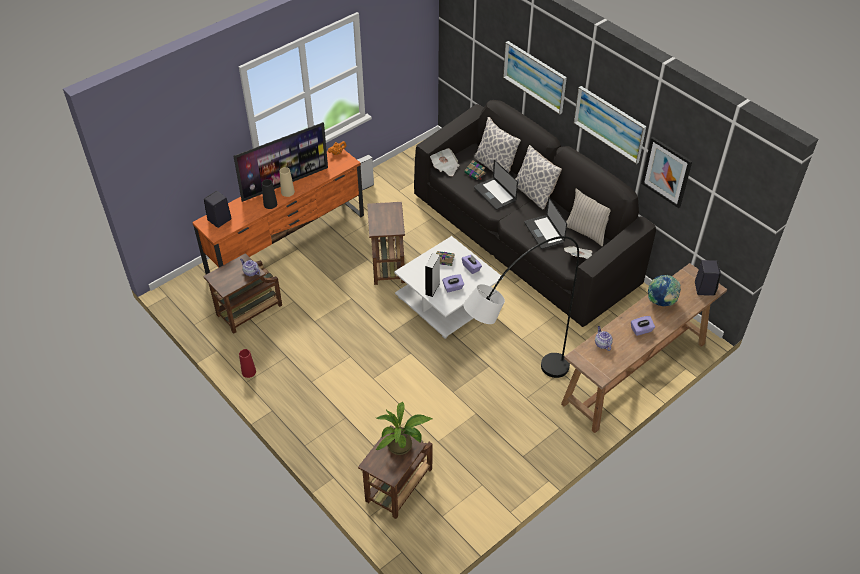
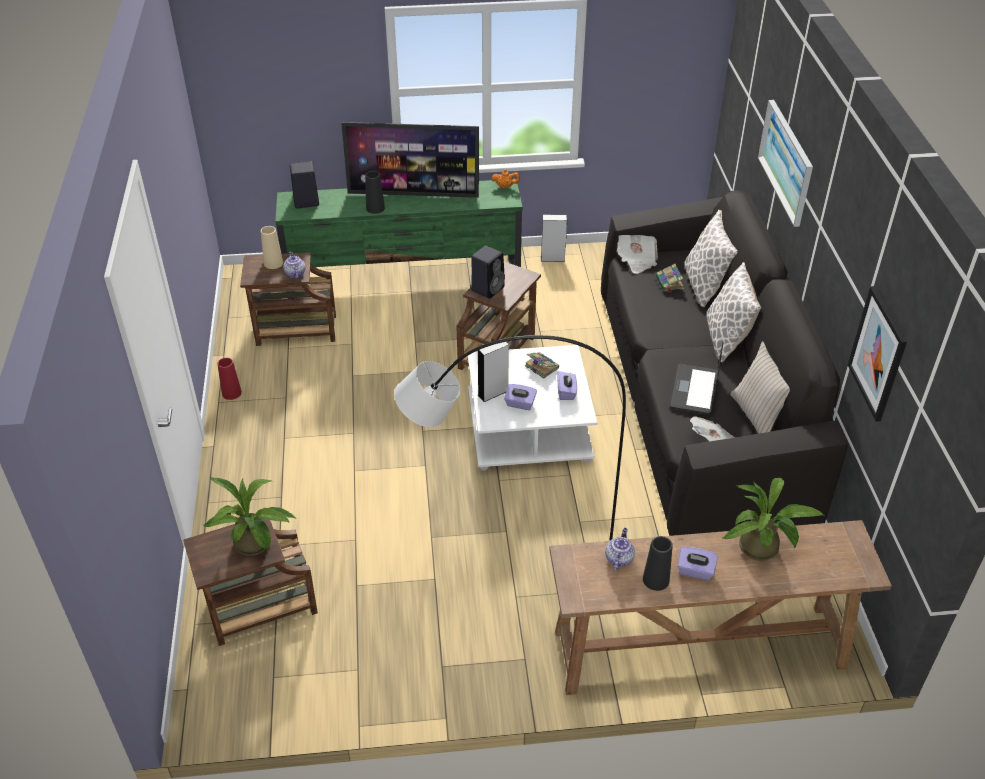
camera: 35 degrees right, 5 degrees down
(287, 192) = (407, 204): beige vase -> beige vase (273, 263)
(288, 244) = (405, 281): orange tv stand -> green tv stand
(494, 194) = (671, 317): laptop -> none
(609, 123) = (838, 254): picture -> none
(628, 345) = (656, 580): none -> black vase
(661, 302) = (763, 549): globe -> potted plant
(704, 288) = (853, 565): black speaker -> black speaker (488, 288)

